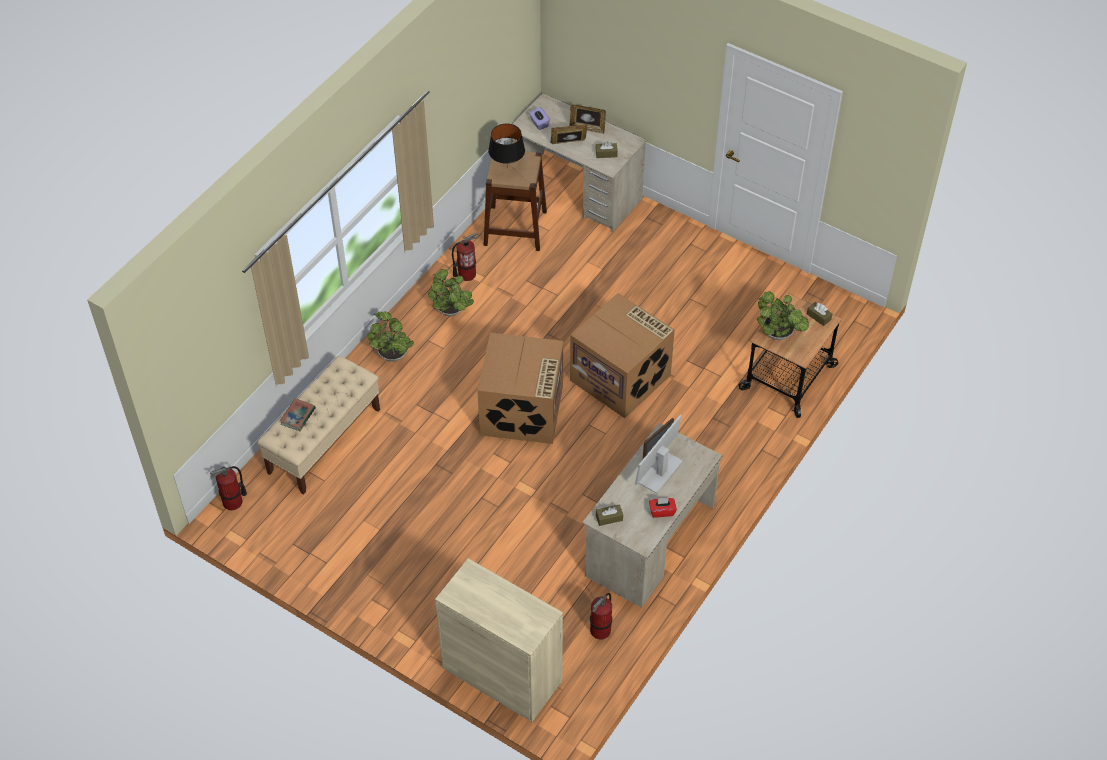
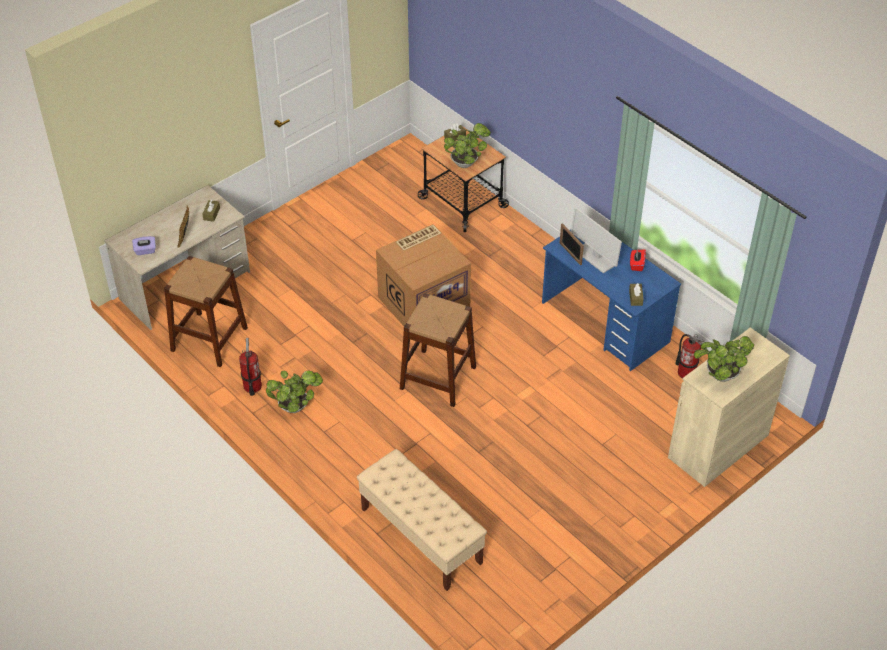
camera: 75 degrees left, 5 degrees down
(233, 502) = (474, 626): fire extinguisher -> none
(298, 416) = (428, 519): book -> none
(392, 354) = (330, 462): potted plant -> potted plant (719, 376)
(507, 167) = (195, 283): black table lamp -> none
(522, 411) = (438, 377): cardboard box -> brown stool
(587, 128) = (171, 219): picture frame -> none
(649, 541) = (605, 323): beige desk -> blue desk

